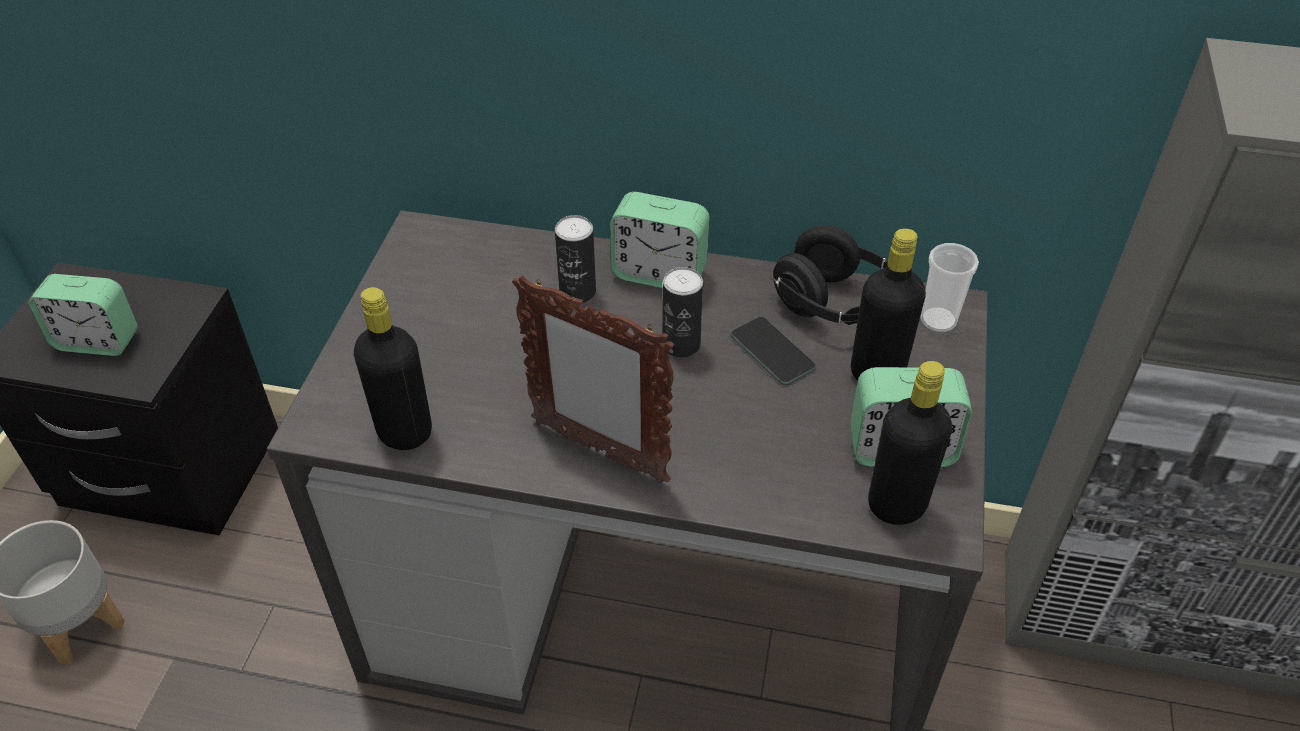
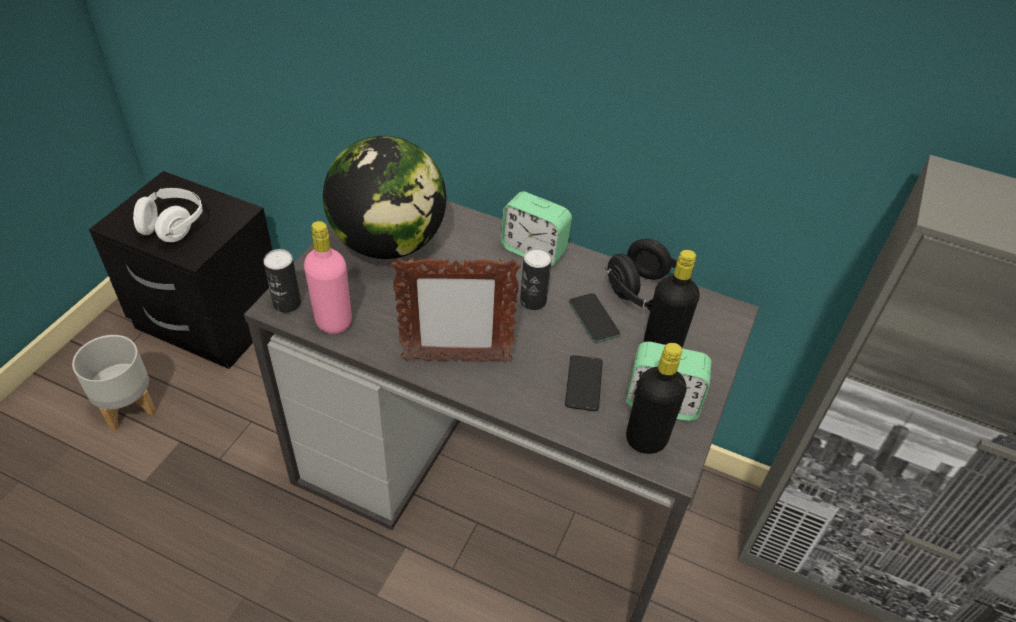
camera: 10 degrees right, 0 degrees up
(97, 341) = (173, 226): alarm clock -> white headphones
(405, 432) = (333, 322): black bottle -> pink bottle
(449, 302) = (388, 243): none -> globe
(577, 291) = (475, 252): can -> can (287, 303)
(598, 450) = (455, 360): picture frame -> picture frame turned 45 degrees counterclockwise
(787, 445) = (583, 383): none -> phone
(938, 320) = (717, 320): cup -> none

